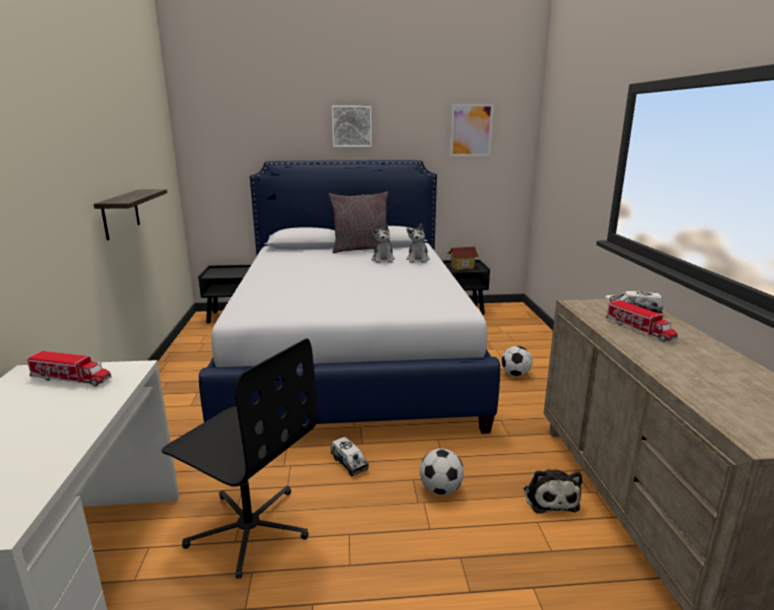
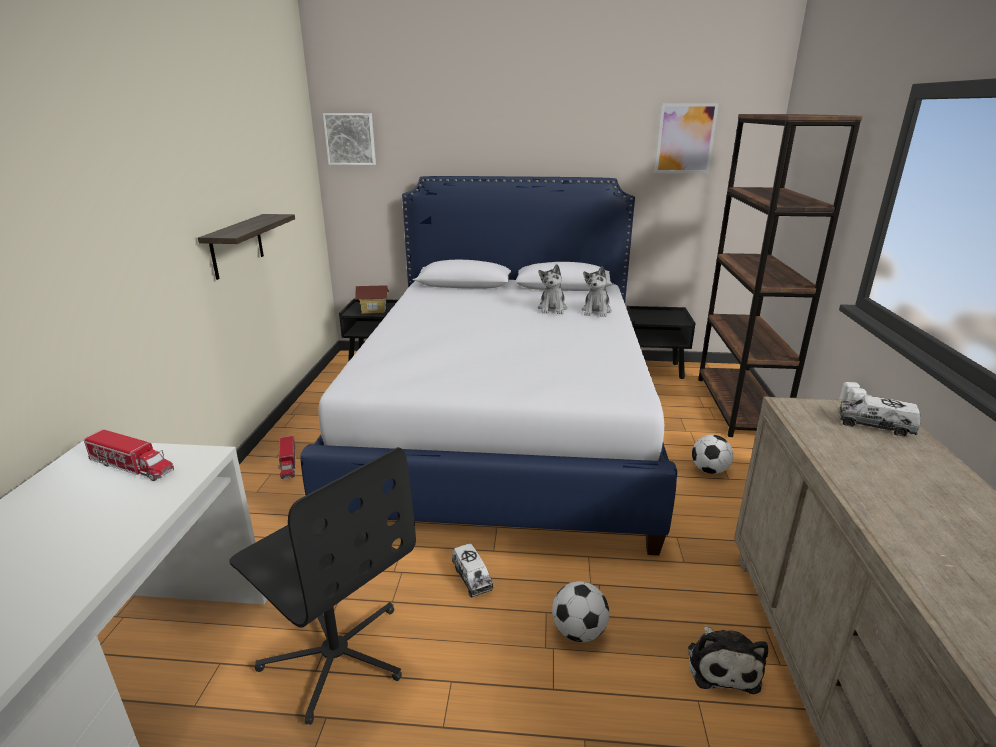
camera: 10 degrees right, 5 degrees up
(351, 126) = (528, 133): picture -> picture (350, 139)
(361, 249) = (529, 292): grey pillow -> none
(462, 267) = (659, 317): toy house -> toy house (373, 310)
(528, 330) = (738, 406): none -> brown bookcase
(639, 330) = (876, 461): toy truck -> toy truck (288, 464)

